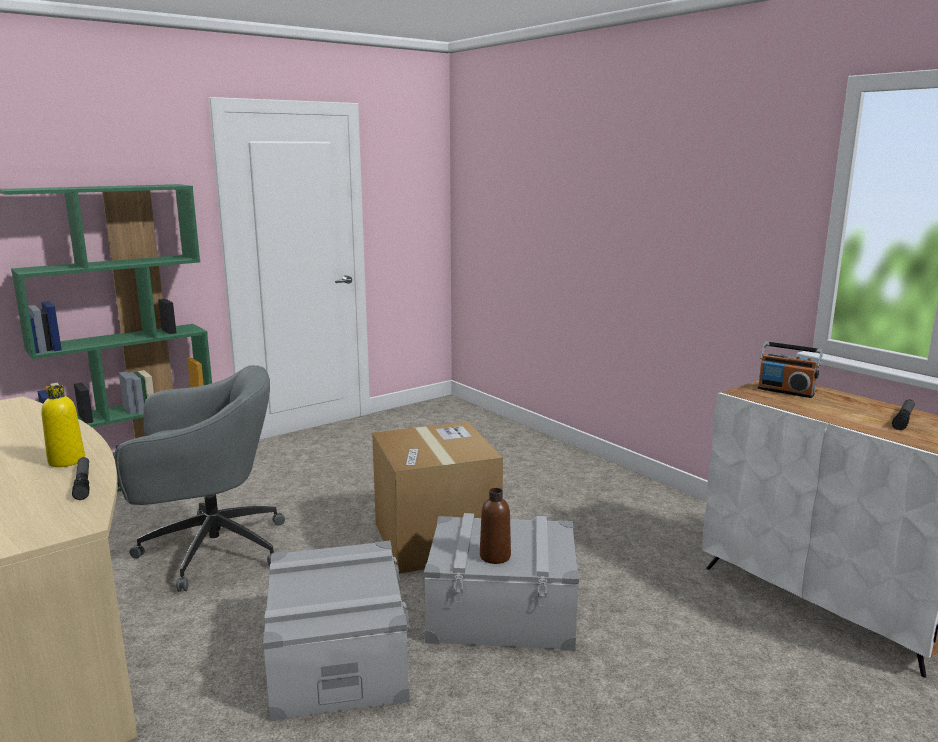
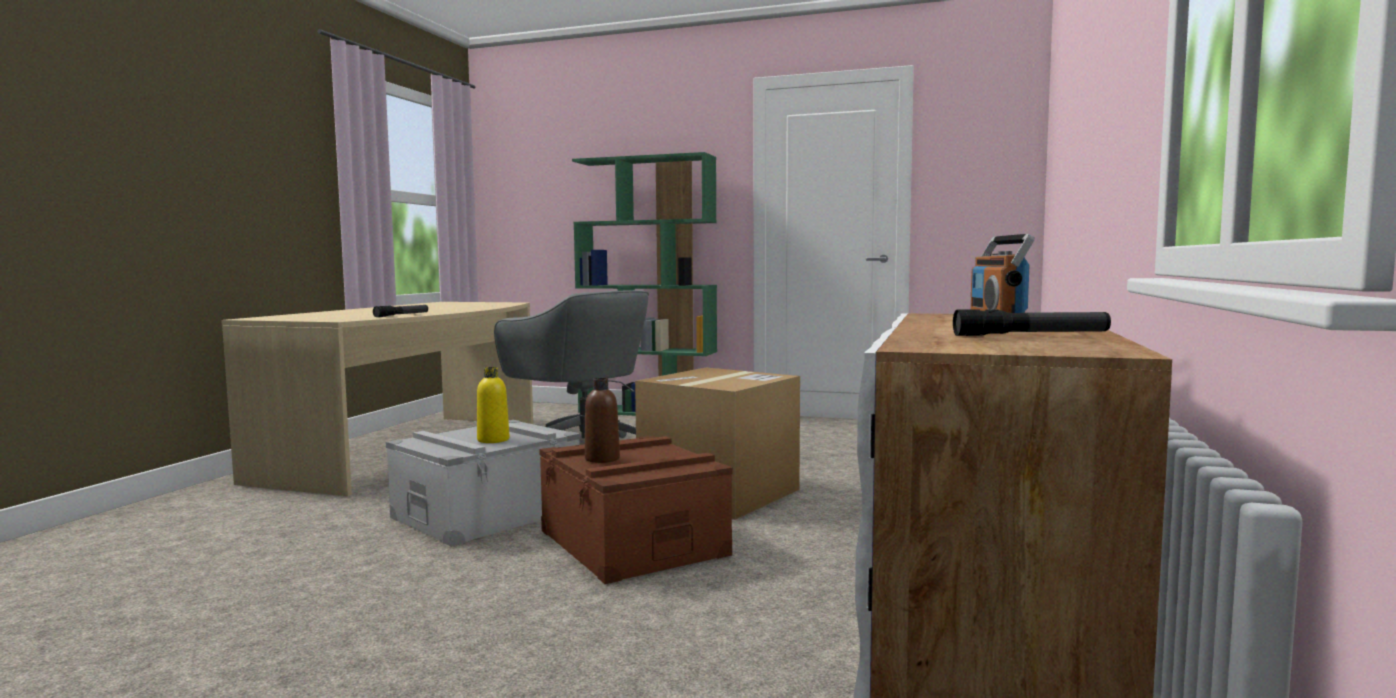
camera: 55 degrees right, 10 degrees down
(66, 461) = (433, 312): yellow bottle -> yellow bottle (493, 440)
(502, 611) = (633, 542): grey storage box -> brown storage box

